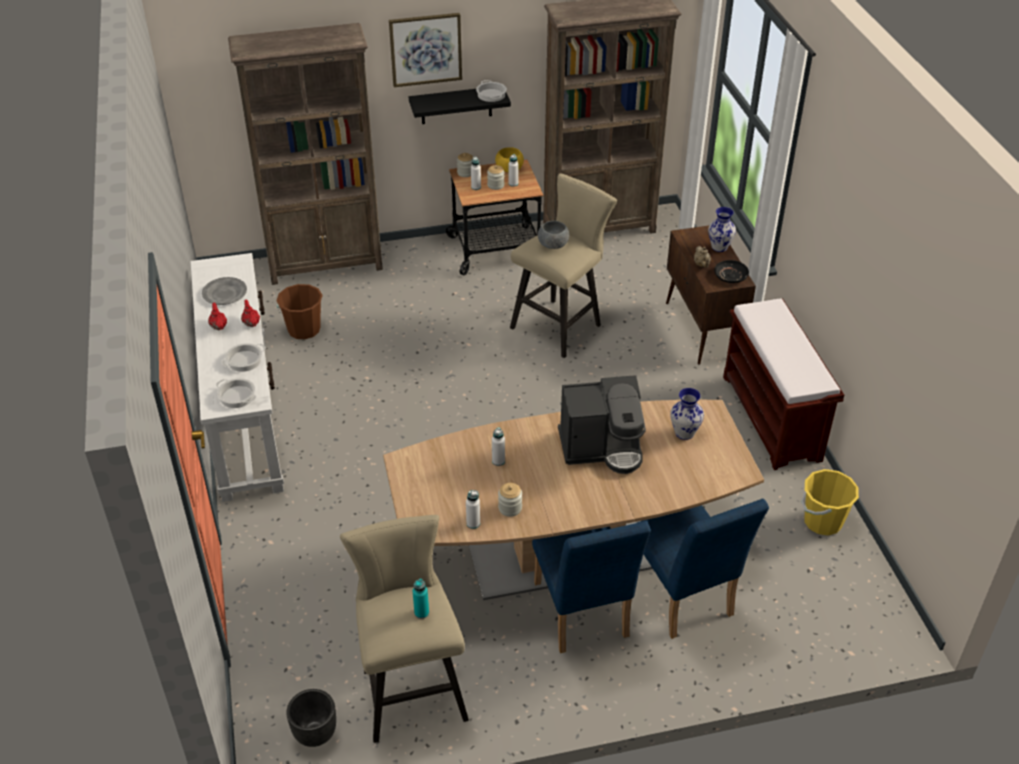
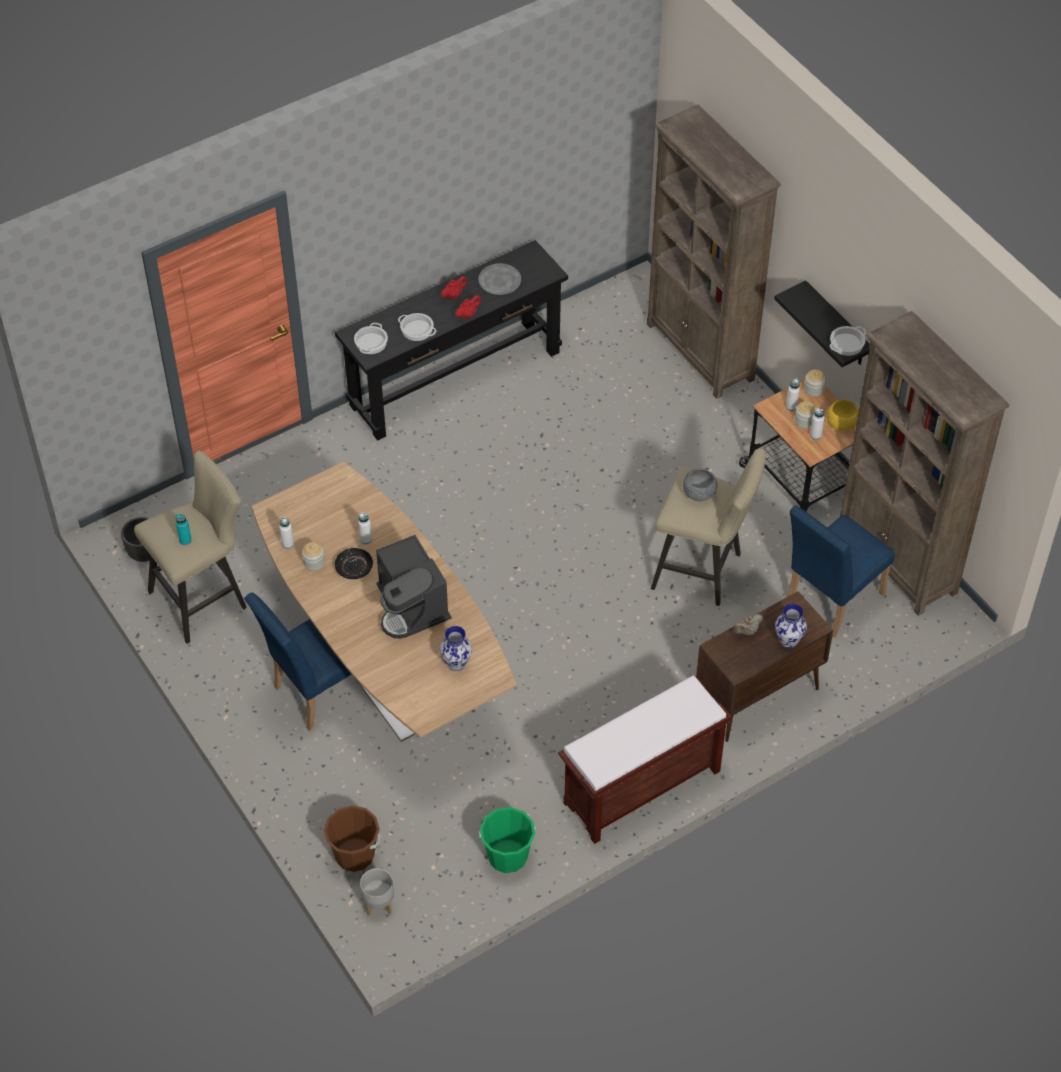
camera: 70 degrees right, 10 degrees up
(245, 416) = (455, 379): white console table -> black console table
(304, 329) = (592, 374): brown bucket -> brown bucket (355, 855)
(425, 49) = (825, 254): picture -> none
(684, 601) = (363, 762): blue chair -> blue chair (829, 601)
(731, 276) = (740, 660): black plate -> black plate (354, 567)
(822, 521) = (507, 856): yellow bucket -> green bucket
(857, 630) = (378, 903): none -> grey planter

